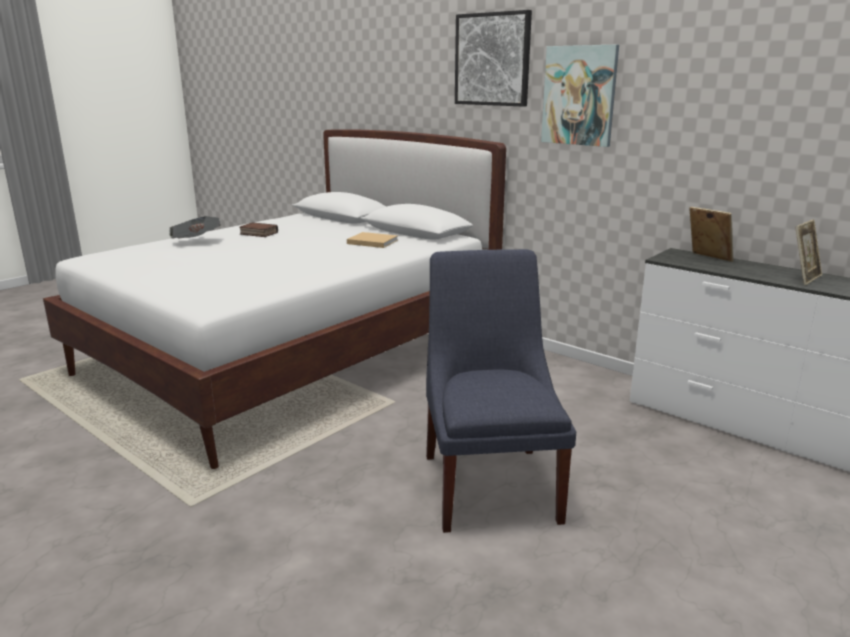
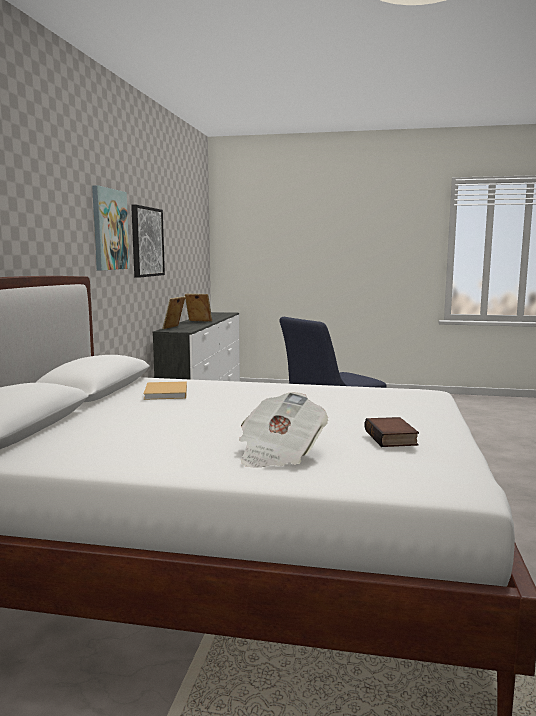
camera: 120 degrees left, 10 degrees down
(257, 233) = (185, 438): book -> book (392, 438)
(492, 59) = (58, 189): picture -> picture (146, 242)

